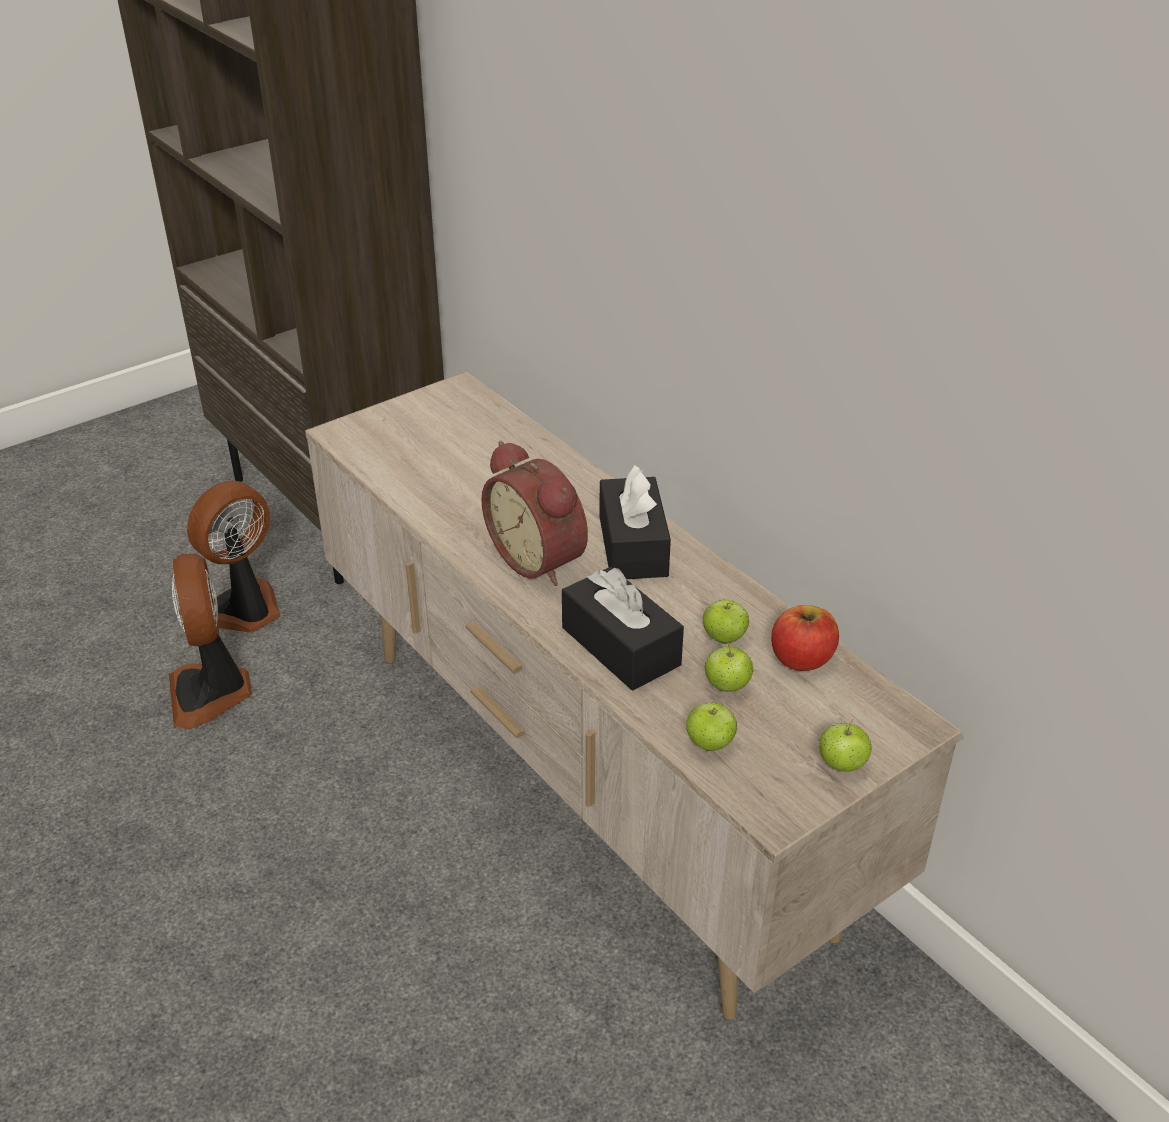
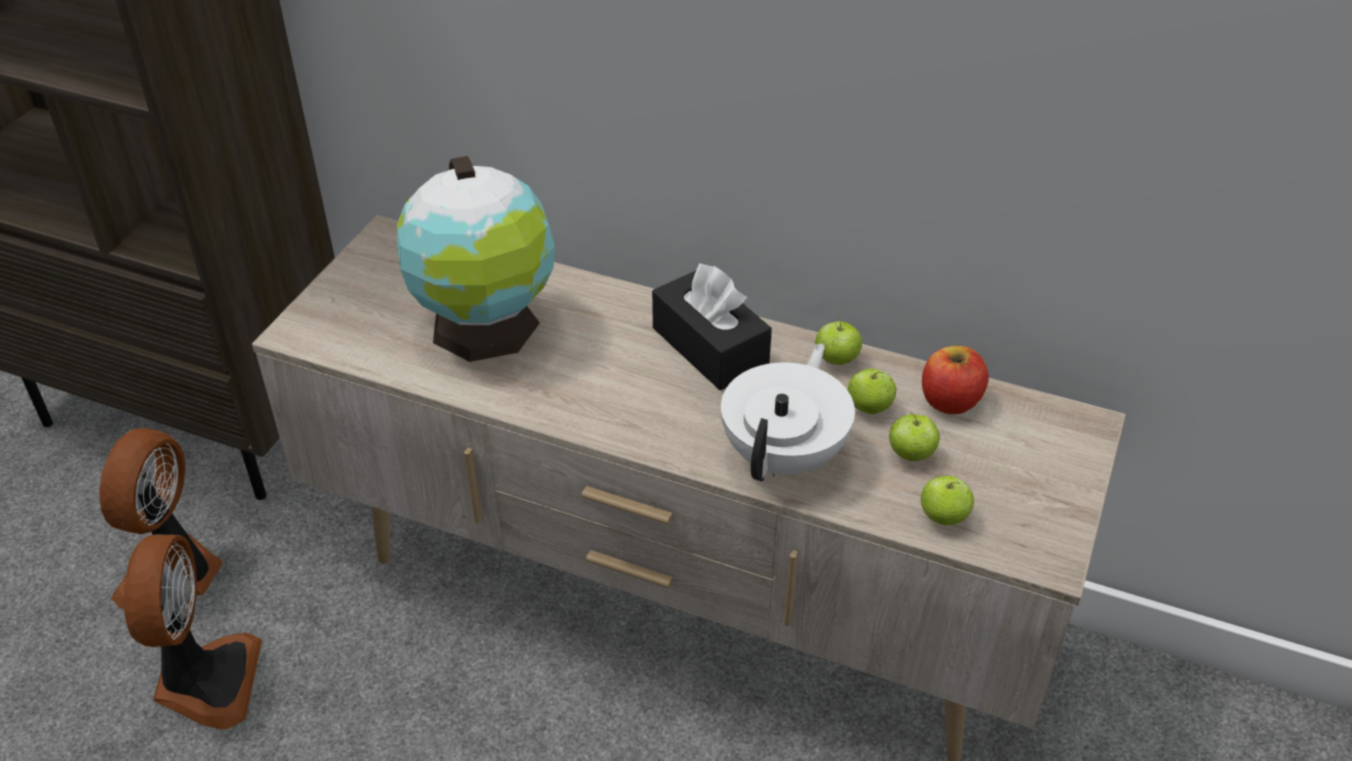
camera: 30 degrees left, 5 degrees up
(211, 692) = (206, 681): fan -> fan turned 135 degrees counterclockwise
(473, 475) = (486, 329): none -> globe
(541, 559) = (634, 395): alarm clock -> none
(620, 646) = (786, 455): black tissue box -> white teapot
(841, 765) = (1063, 487): apple -> apple (836, 360)

